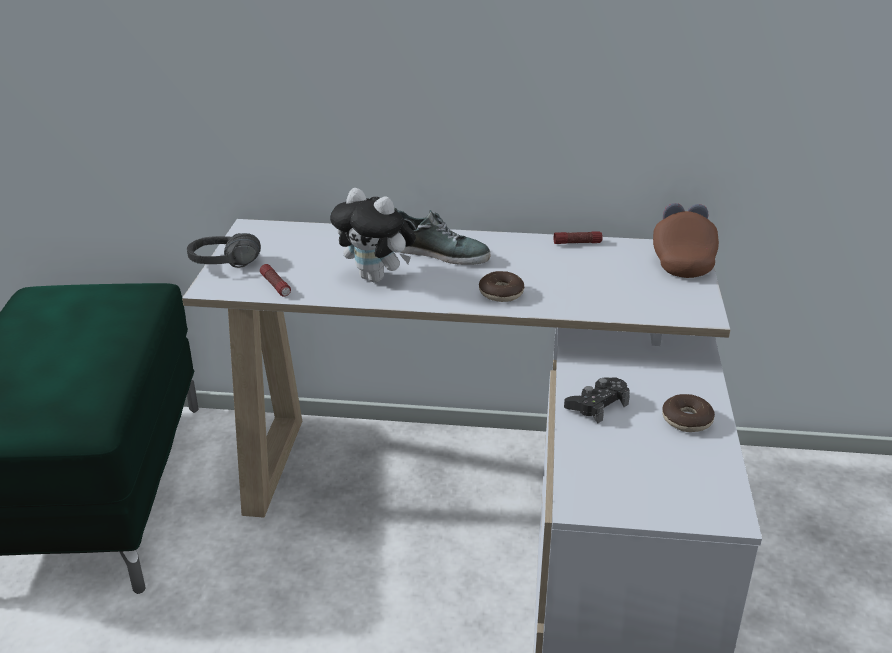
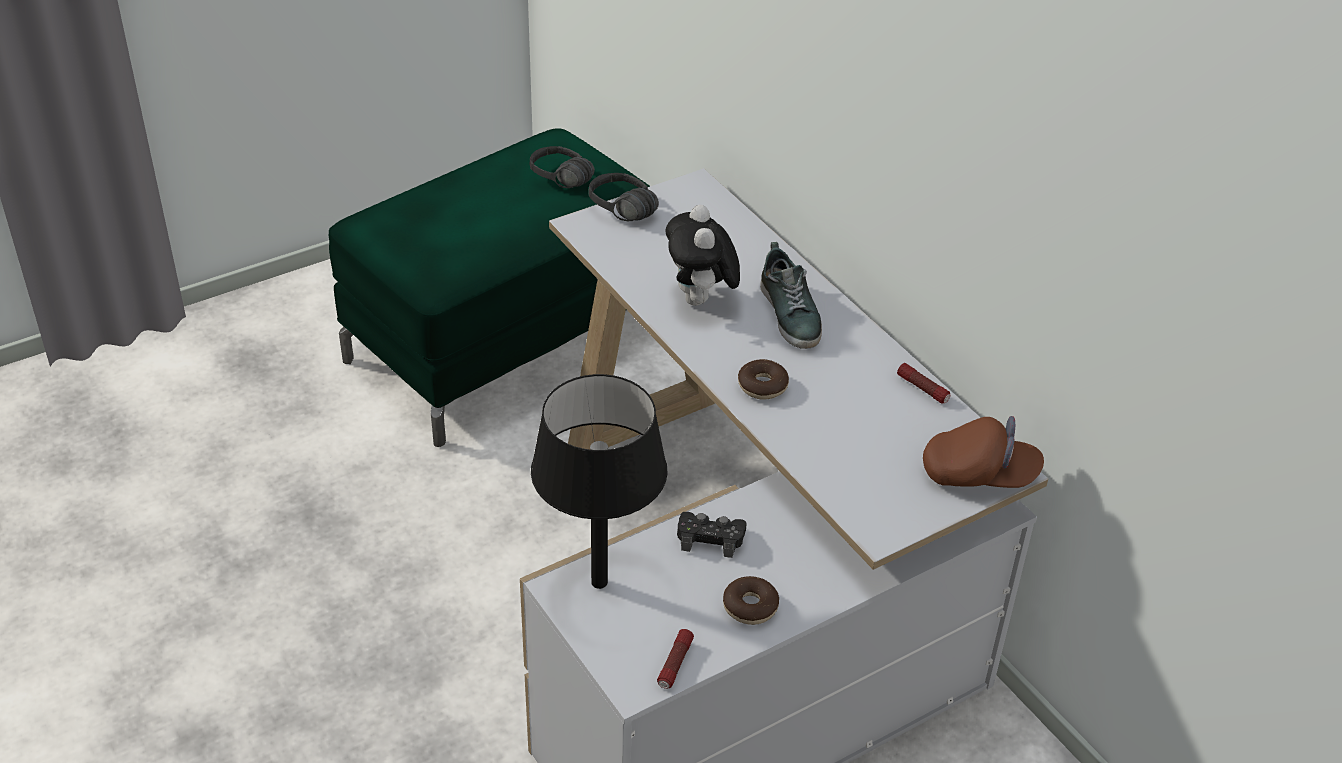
camera: 50 degrees right, 10 degrees up
(84, 312) = (555, 182): none -> black headphones
(276, 286) = (621, 255): flashlight -> flashlight (675, 664)
(592, 480) = (600, 582): none -> black table lamp
(681, 260) = (979, 475): brown cap -> brown cap turned 45 degrees clockwise

